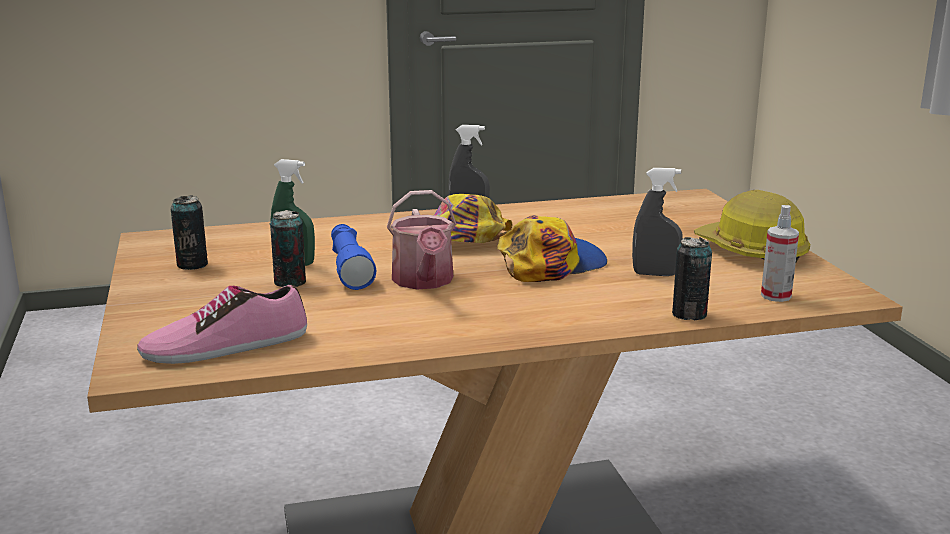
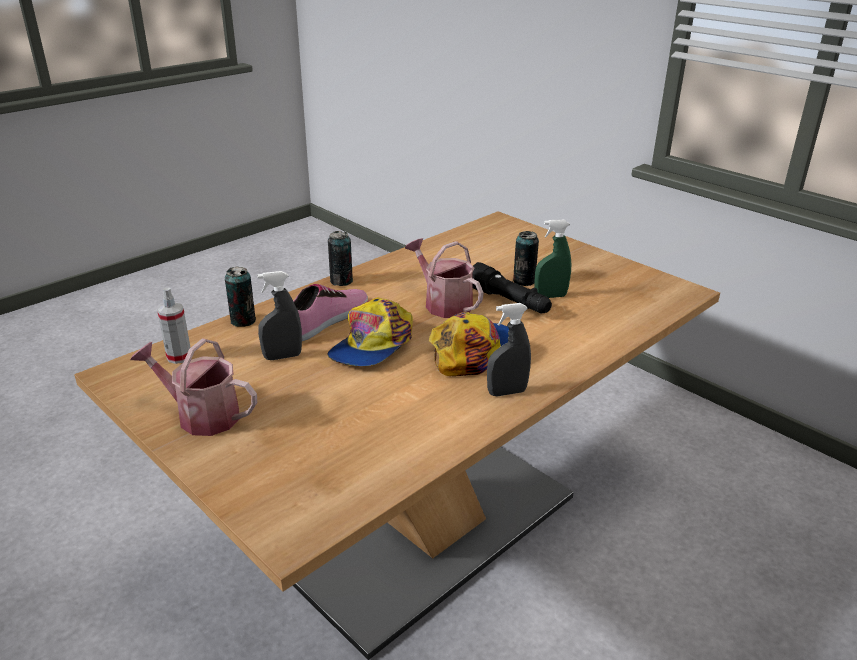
camera: 150 degrees right, 10 degrees up
(192, 265) = (607, 278): can -> can (341, 281)
(225, 345) = (484, 239): shoe -> shoe (327, 321)
(349, 268) = (509, 302): blue flashlight -> black flashlight
(751, 252) = (201, 415): hard hat -> watering can

